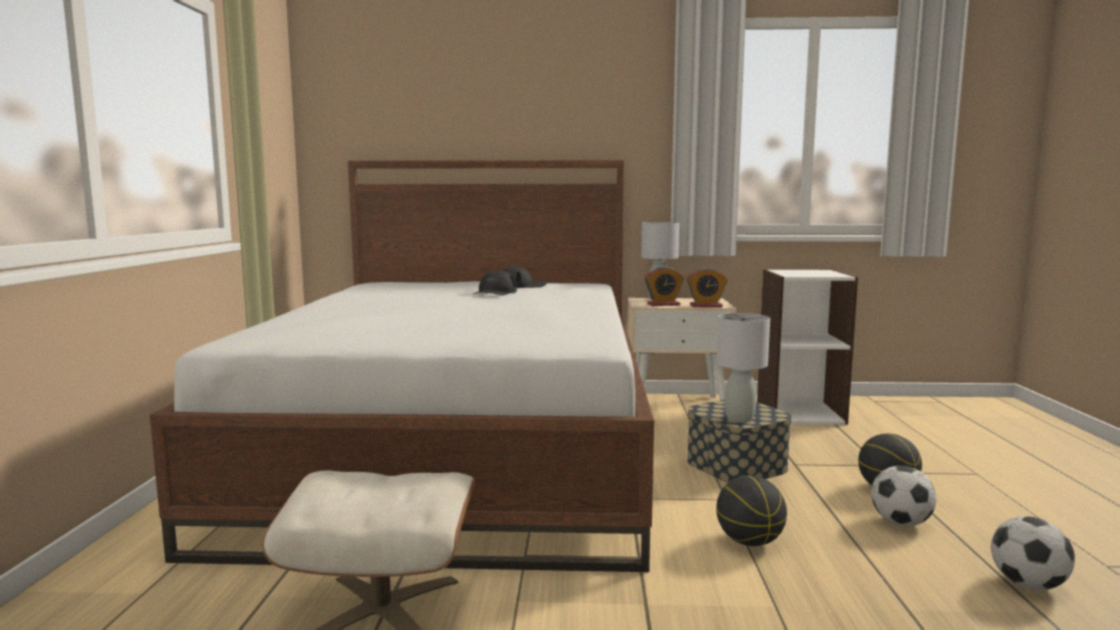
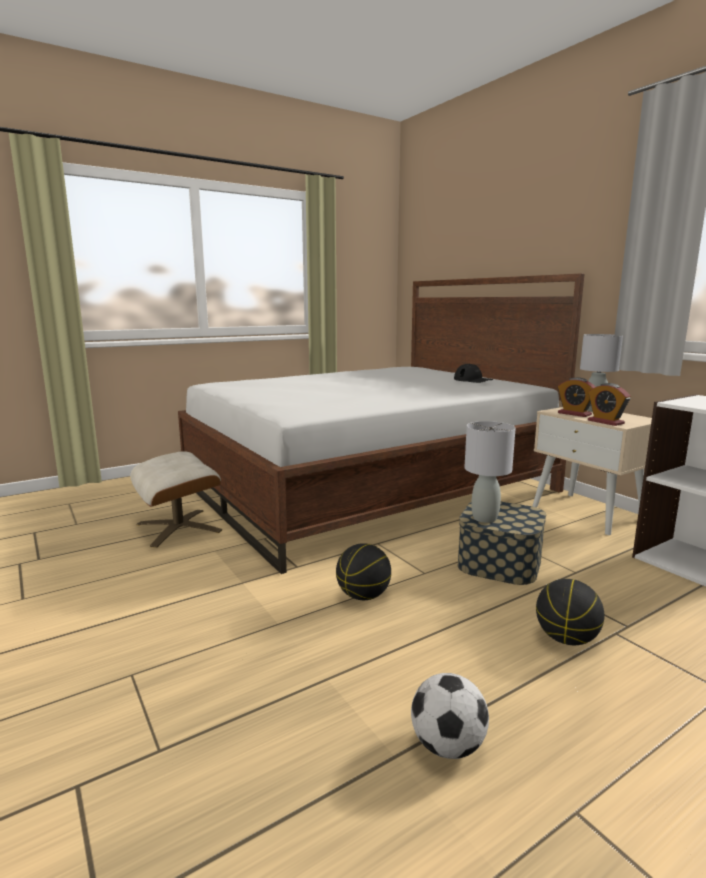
camera: 55 degrees right, 5 degrees up
(495, 292) = (429, 381): black cap -> none
(900, 523) = (494, 656): football -> none

